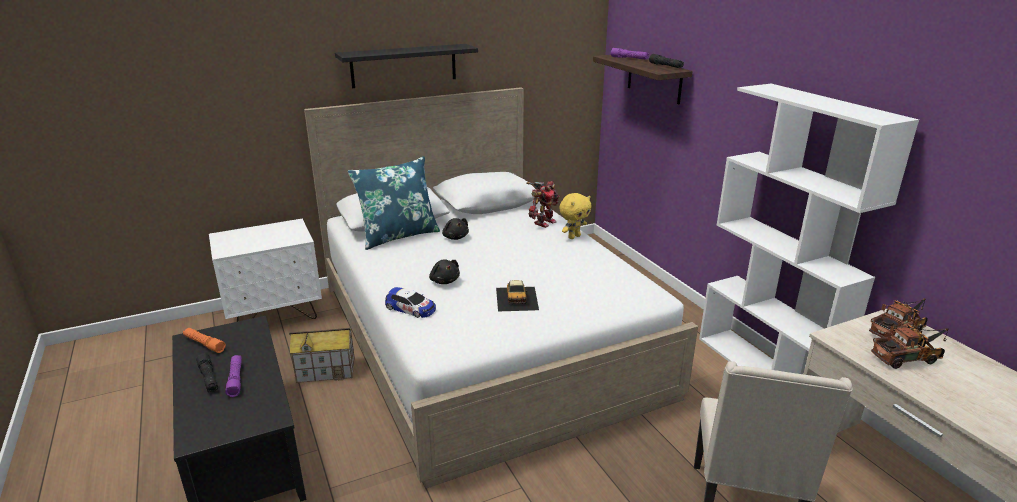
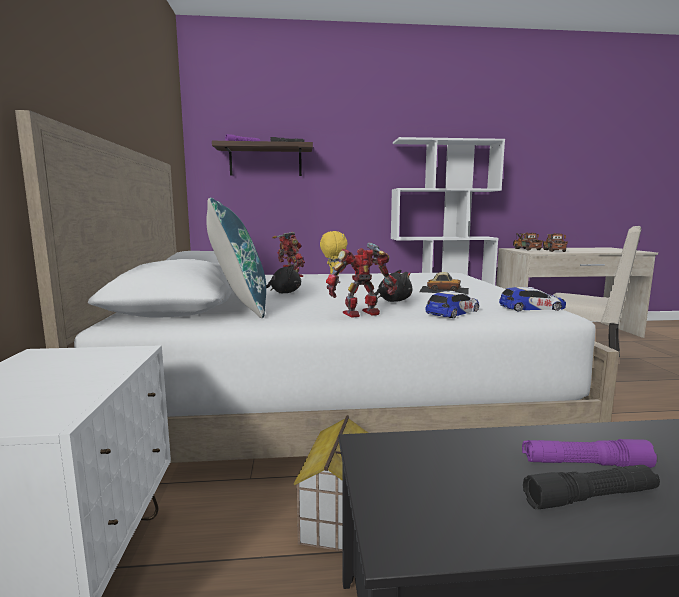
camera: 70 degrees left, 15 degrees down
(204, 344) = (438, 509): orange flashlight -> none
(389, 277) = (362, 314): none -> toy robot
(404, 65) = (98, 94): black shelf -> none
(445, 342) = (532, 308): none -> toy car

